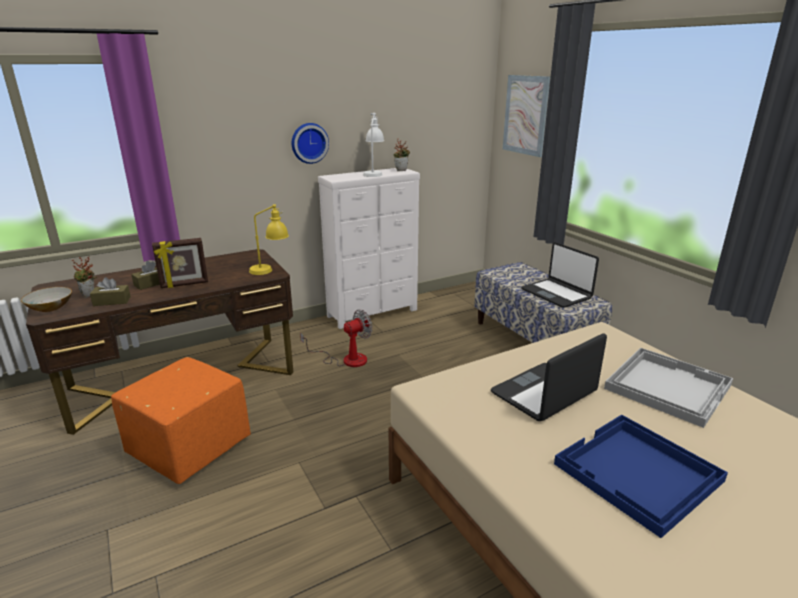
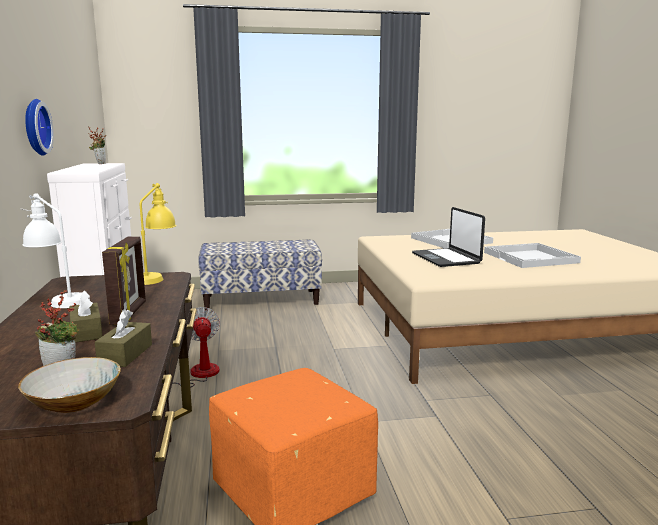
camera: 70 degrees left, 10 degrees down
(373, 173) = (90, 166): white table lamp -> white table lamp (59, 300)
(525, 115) = (157, 106): picture -> none
(556, 293) = (280, 246): laptop -> none
(638, 473) = (531, 257): blue tray -> white tray

